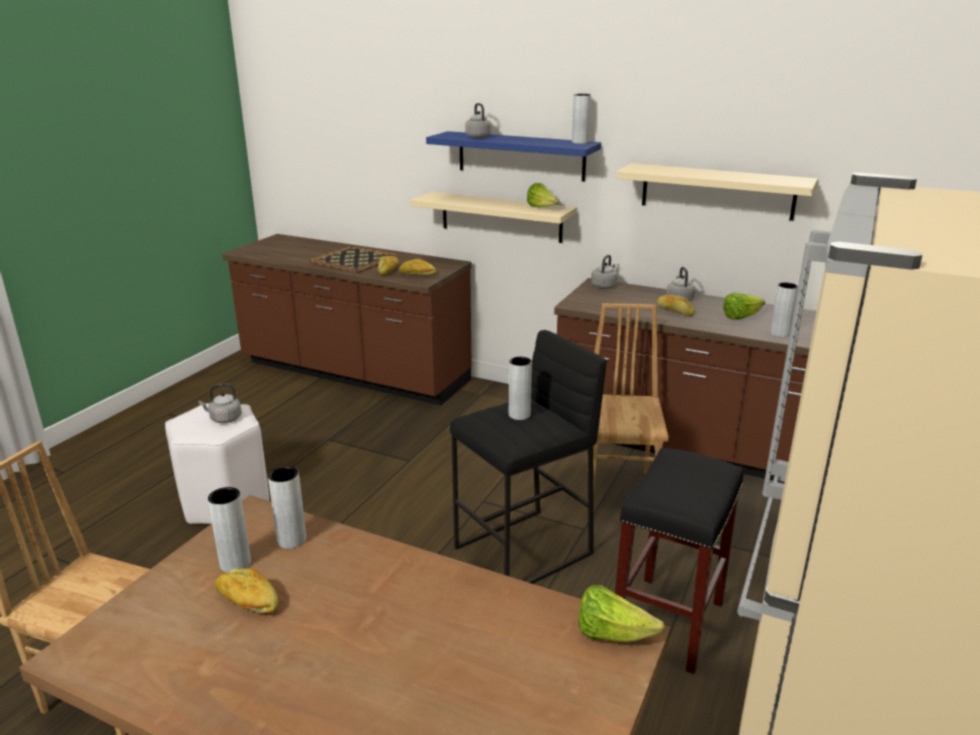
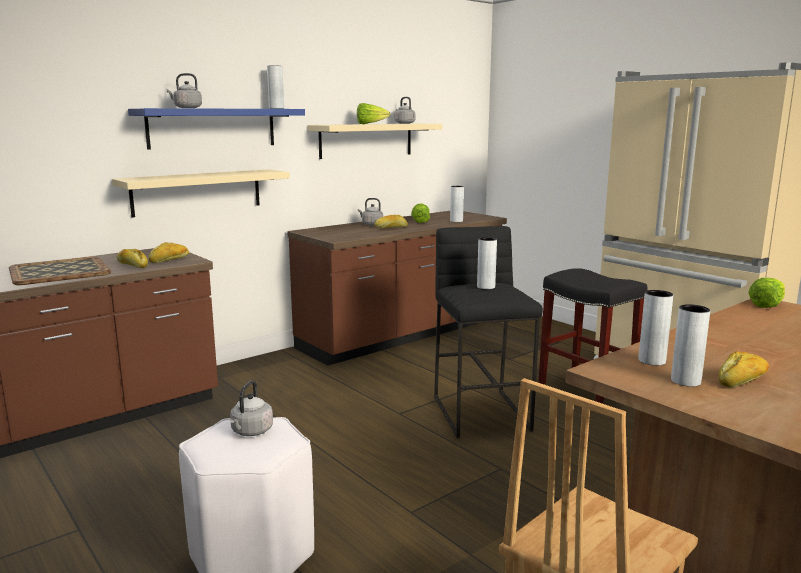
camera: 65 degrees left, 10 degrees down
(542, 208) = (255, 171): lettuce -> lettuce (370, 124)
(604, 286) = (313, 230): grey kettle -> grey kettle (404, 123)
(620, 489) = (431, 366): brown chair -> none

